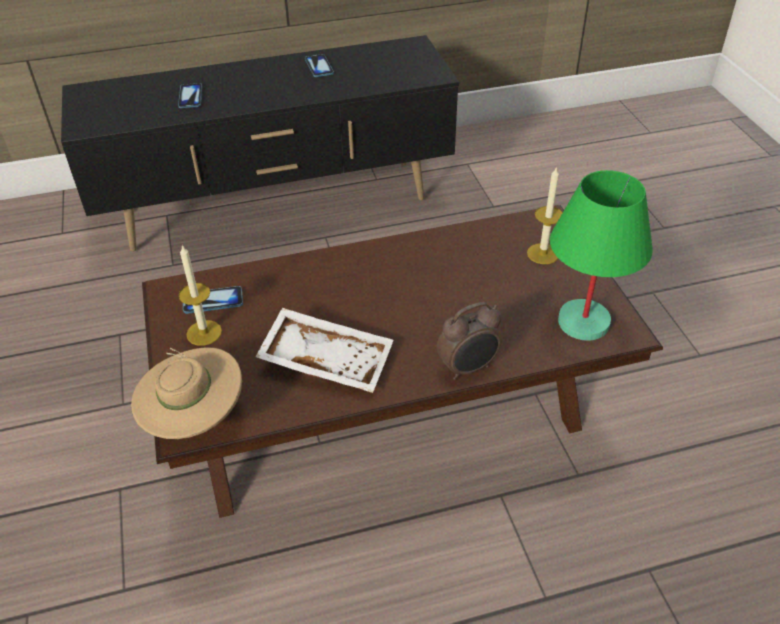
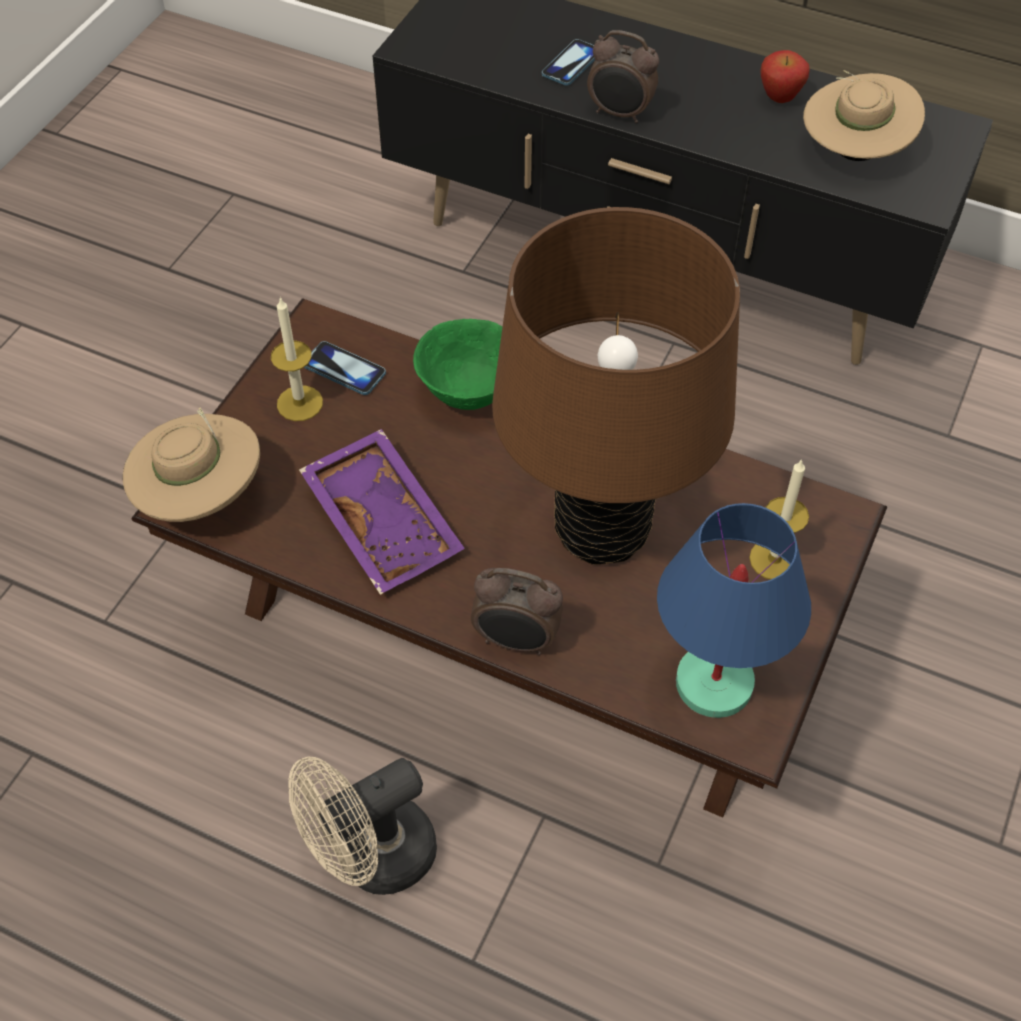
camera: 40 degrees right, 10 degrees up
(244, 106) = (620, 114): none -> alarm clock
(300, 271) = (469, 392): none -> green bowl
(319, 67) = (779, 99): phone -> apple
(328, 359) = (385, 522): white tray -> purple tray
(380, 71) = (853, 152): none -> beige hat
(435, 590) = (371, 858): none -> beige fan
(448, 291) = (601, 530): none -> brown table lamp
(583, 323) = (712, 684): green table lamp -> blue table lamp

